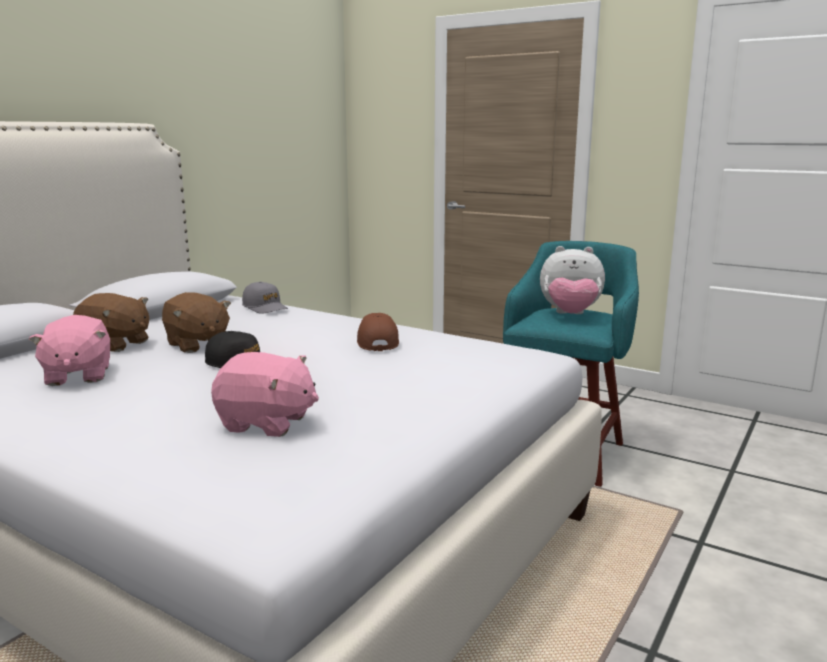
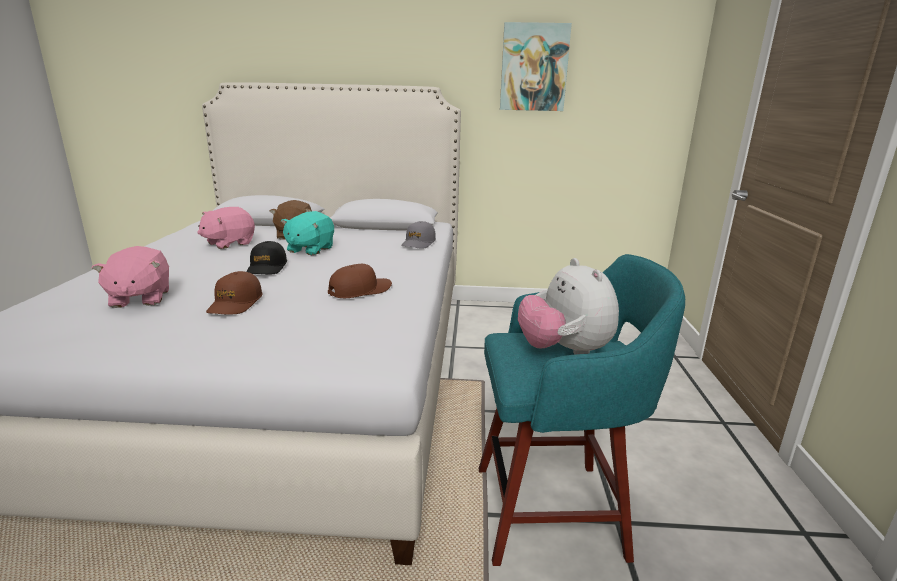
camera: 60 degrees right, 5 degrees up
(197, 344) = (310, 249): brown plush toy -> turquoise plush toy
(230, 101) = (534, 68): none -> picture
(345, 386) = (235, 303): none -> brown cap

